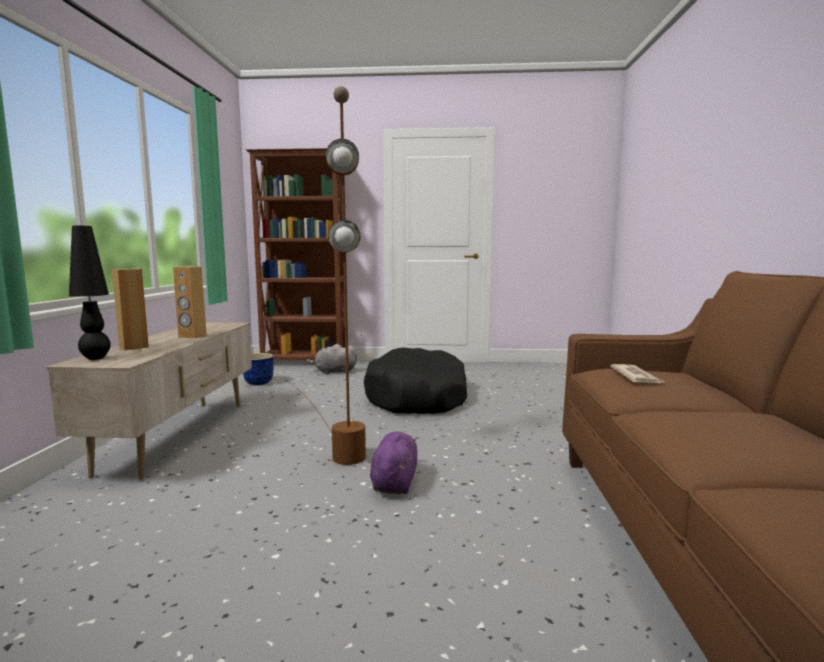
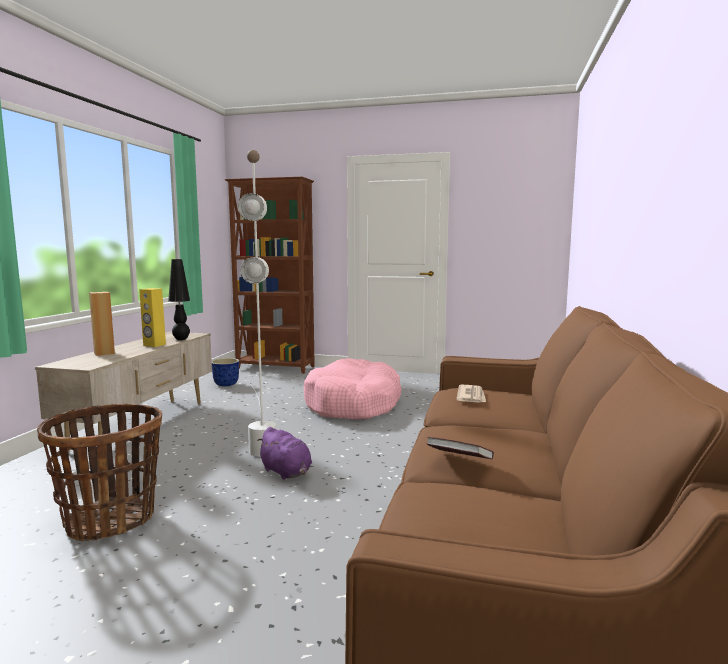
camera: 10 degrees right, 0 degrees up
(96, 358) = (71, 361): black table lamp -> black table lamp (181, 339)
(192, 336) = (154, 345): brown speaker -> yellow speaker
(196, 570) = (110, 520): none -> basket
(327, 428) = (260, 426): brown floor lamp -> white floor lamp
(333, 372) = (295, 377): grey plush toy -> none
(394, 482) = (287, 472): purple plush toy -> purple plush toy turned 120 degrees clockwise
(417, 397) = (353, 404): black dog bed -> pink dog bed
(747, 455) = (459, 460): none -> book

